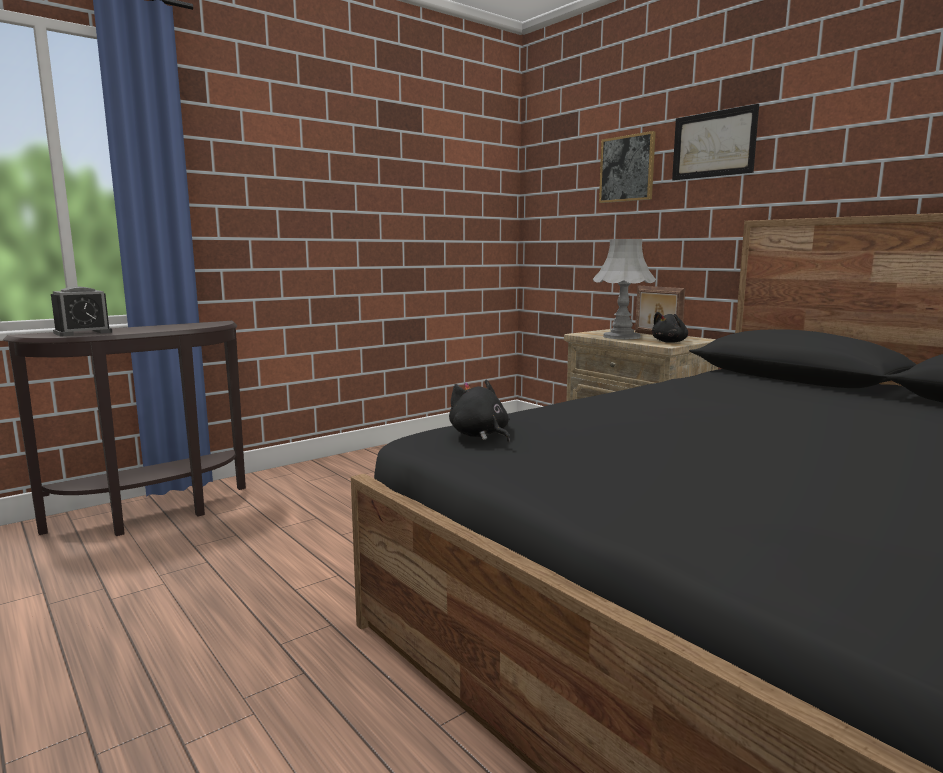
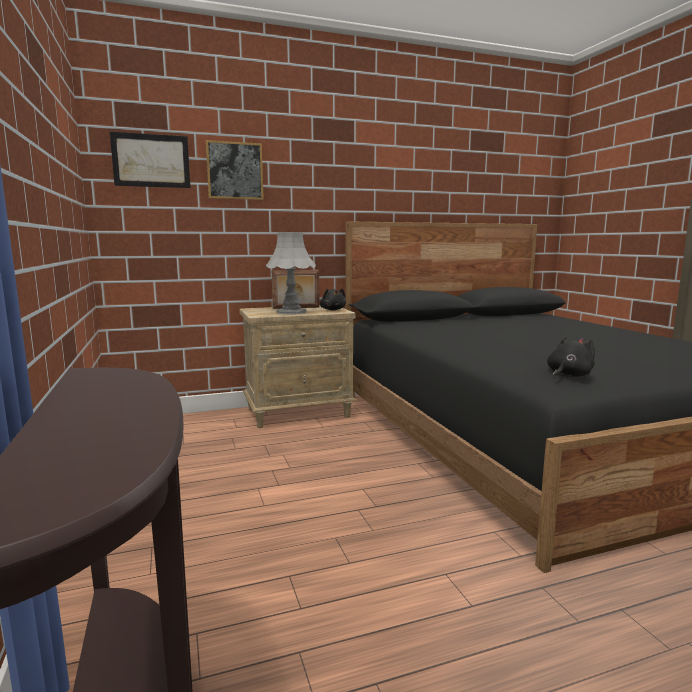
camera: 70 degrees left, 0 degrees up
(83, 333) = (89, 456): alarm clock -> none
(480, 435) = (568, 375): black plush toy -> black plush toy turned 150 degrees clockwise
(713, 144) = (313, 164): picture -> picture (151, 161)

